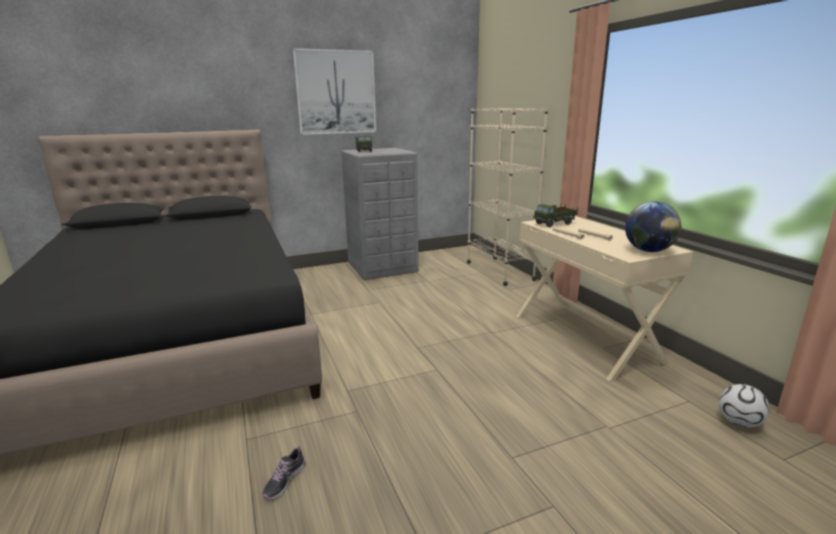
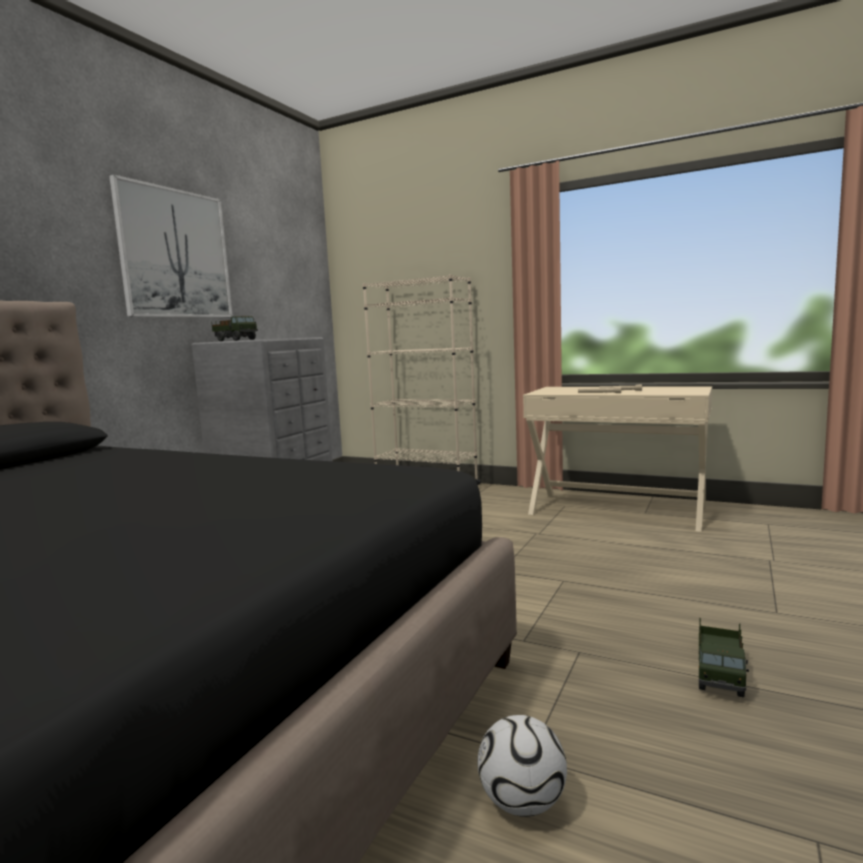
camera: 40 degrees left, 10 degrees down
(284, 481) = (677, 760): shoe -> none
(554, 224) = (557, 391): toy truck -> toy truck (720, 675)
(648, 251) = (689, 390): globe -> none
(738, 422) = (816, 524): football -> football (522, 802)

